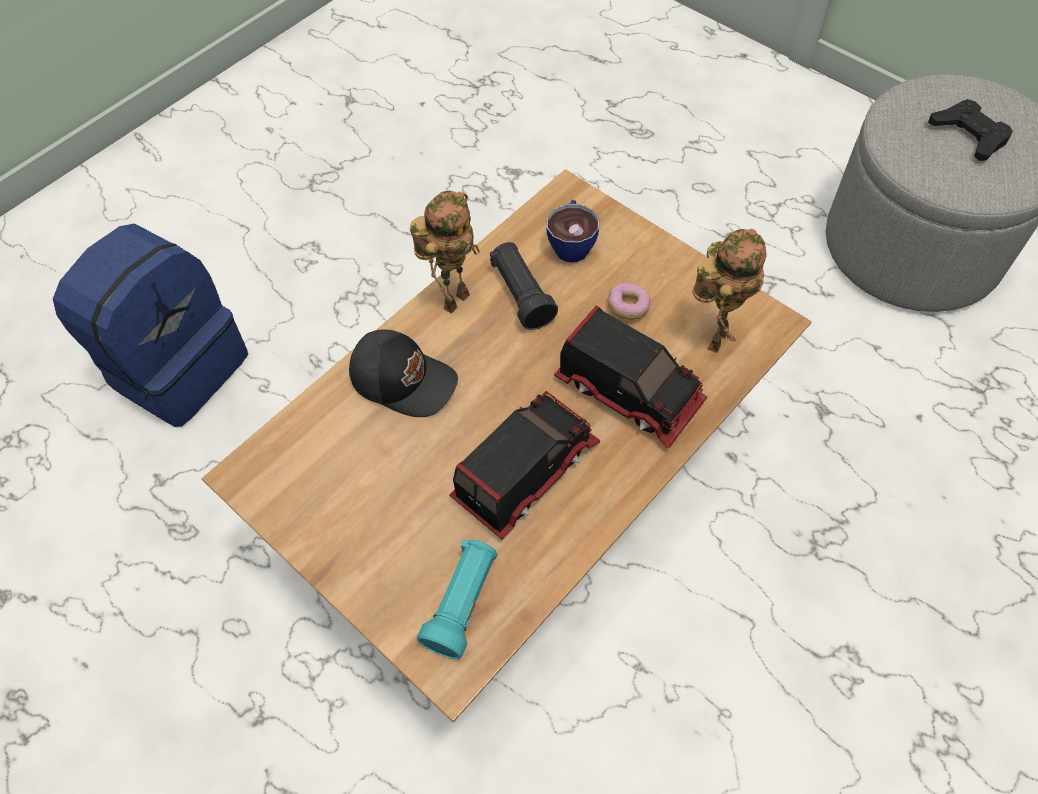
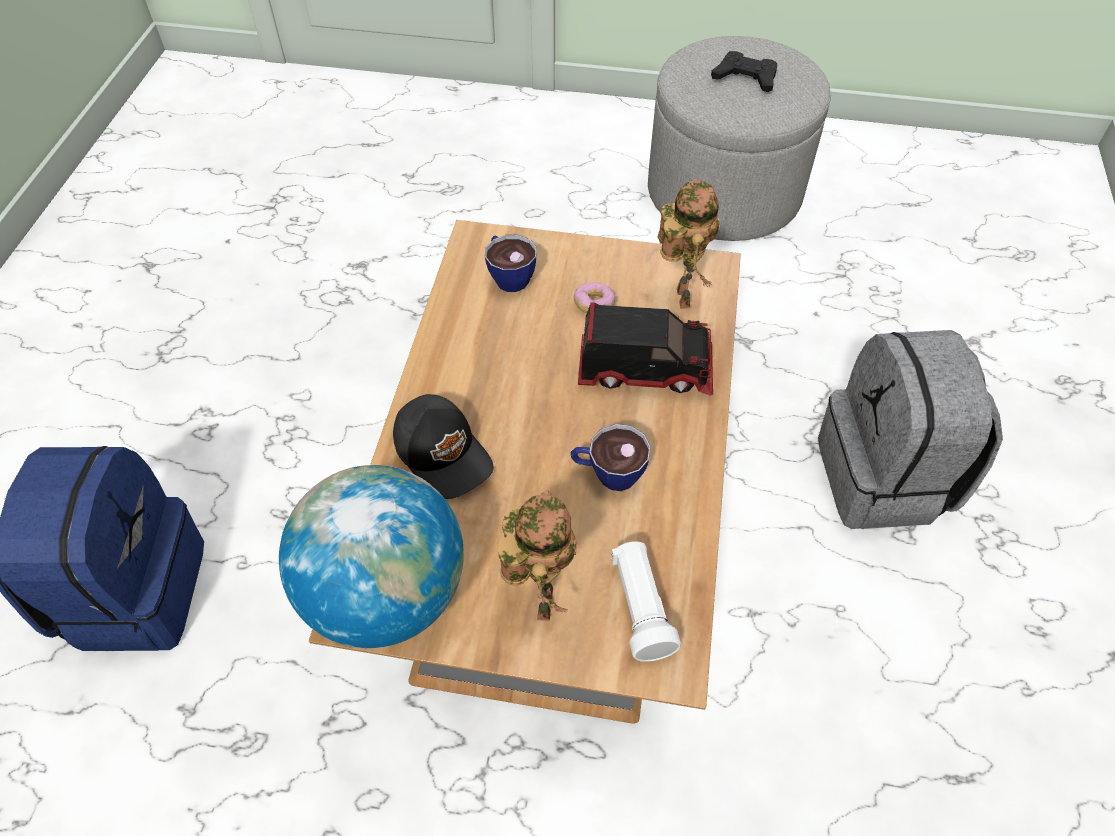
camera: 35 degrees left, 5 degrees down
(279, 473) = (386, 593): none -> globe
(403, 379) = (444, 453): black cap -> black cap turned 60 degrees clockwise
(455, 298) = (439, 364): toy robot -> toy robot (540, 600)
(463, 603) = (640, 608): turquoise flashlight -> white flashlight
(521, 295) = (497, 335): black flashlight -> none
(523, 470) = (608, 473): toy truck -> cup
(866, 618) = (885, 479): none -> grey backpack

